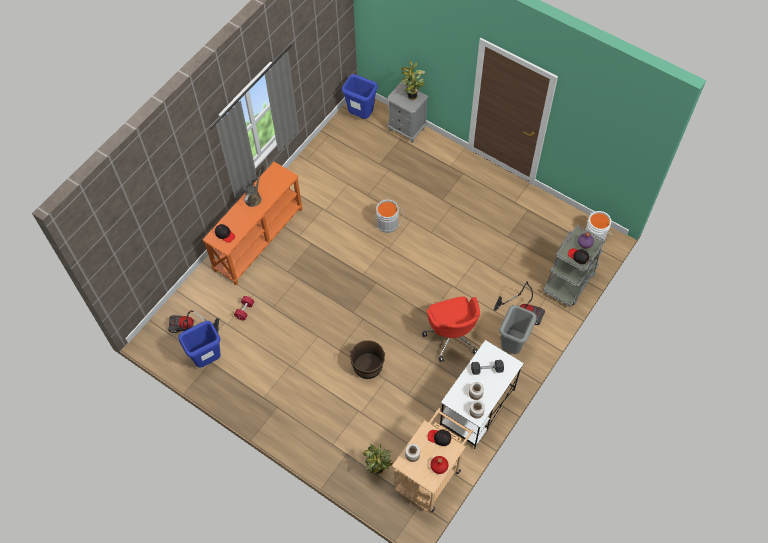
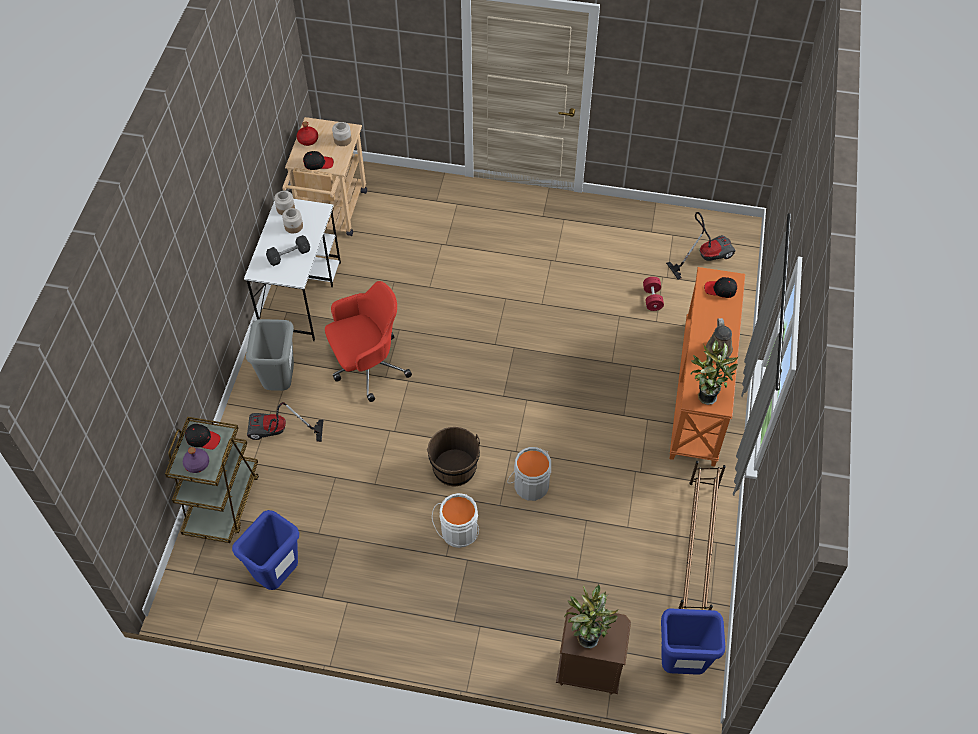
camera: 155 degrees right, 5 degrees down
(208, 359) = (656, 233): blue trash can -> blue trash can (277, 576)
(320, 159) = (696, 552): none -> brown shoe rack
(367, 366) = (459, 293): brown bucket -> brown bucket (454, 468)
(378, 470) = (393, 198): potted plant -> potted plant (705, 395)
(406, 129) = (588, 670): grey nightstand -> brown nightstand
(451, 335) = (367, 366): red office chair -> red office chair turned 105 degrees clockwise
(569, 281) = (222, 502): grey cart -> brown cart
(595, 235) = (198, 595): white bucket -> white bucket (458, 533)

